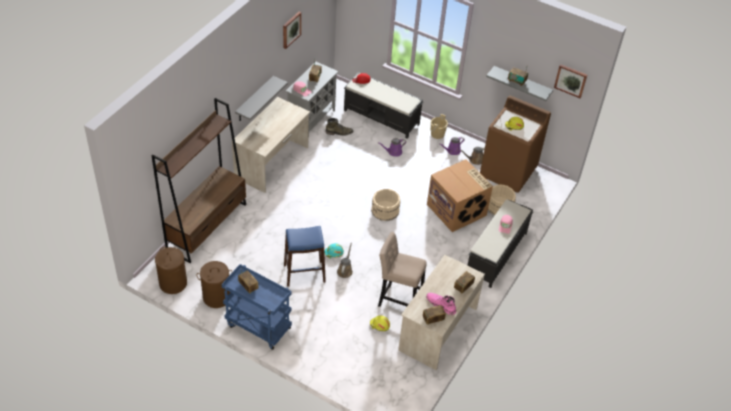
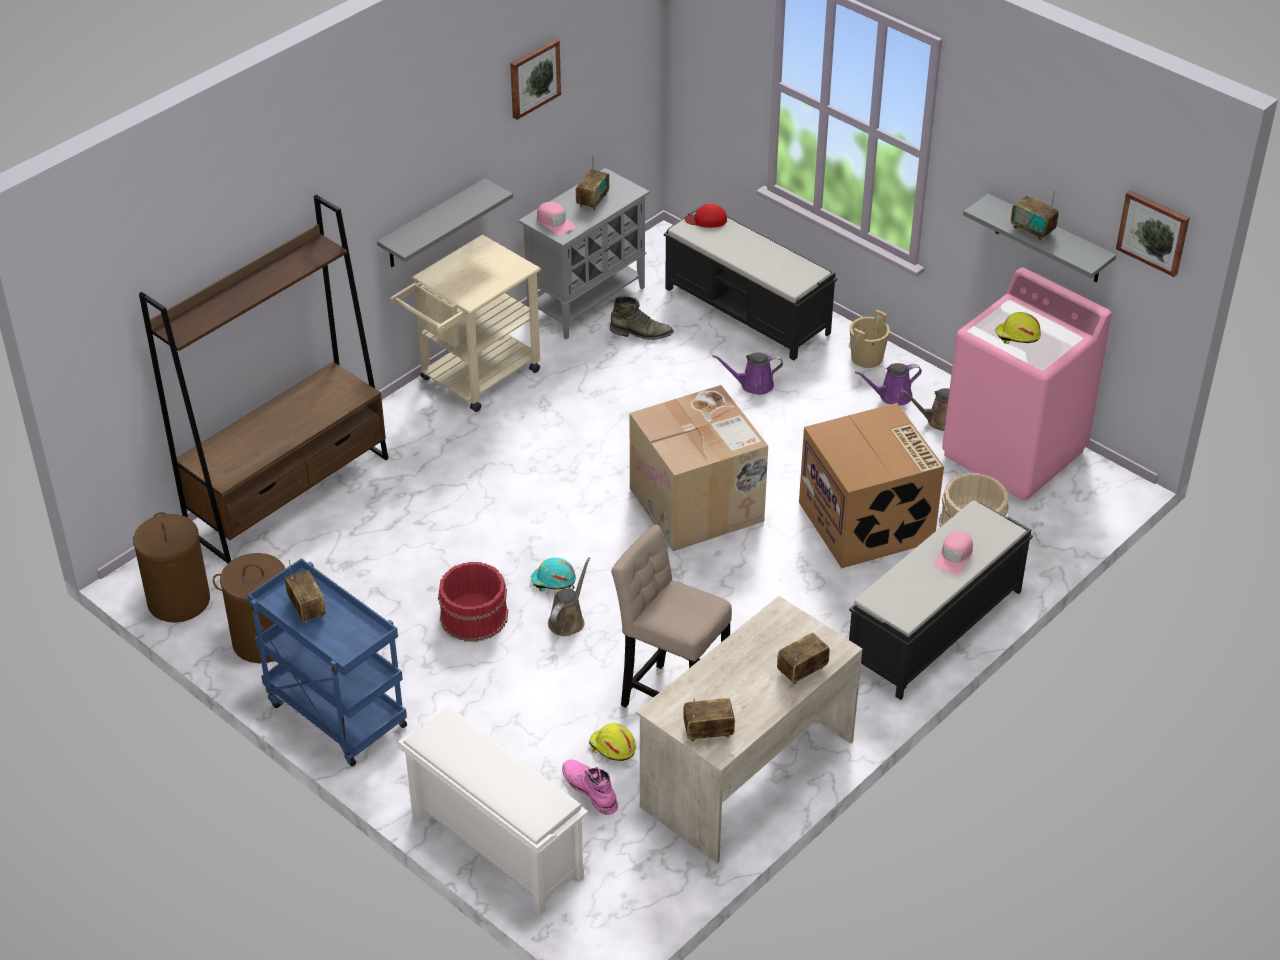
camera: 15 degrees right, 5 degrees down
(272, 162) = (473, 379): beige desk -> beige cart
(304, 273) = (473, 616): blue stool -> red bucket
(343, 376) = (494, 845): none -> white shoe rack
(385, 210) = (698, 505): beige bucket -> cardboard box
(441, 304) = (736, 702): pink boot -> pink boot (590, 789)
(508, 171) = (1014, 453): brown washing machine -> pink washing machine

